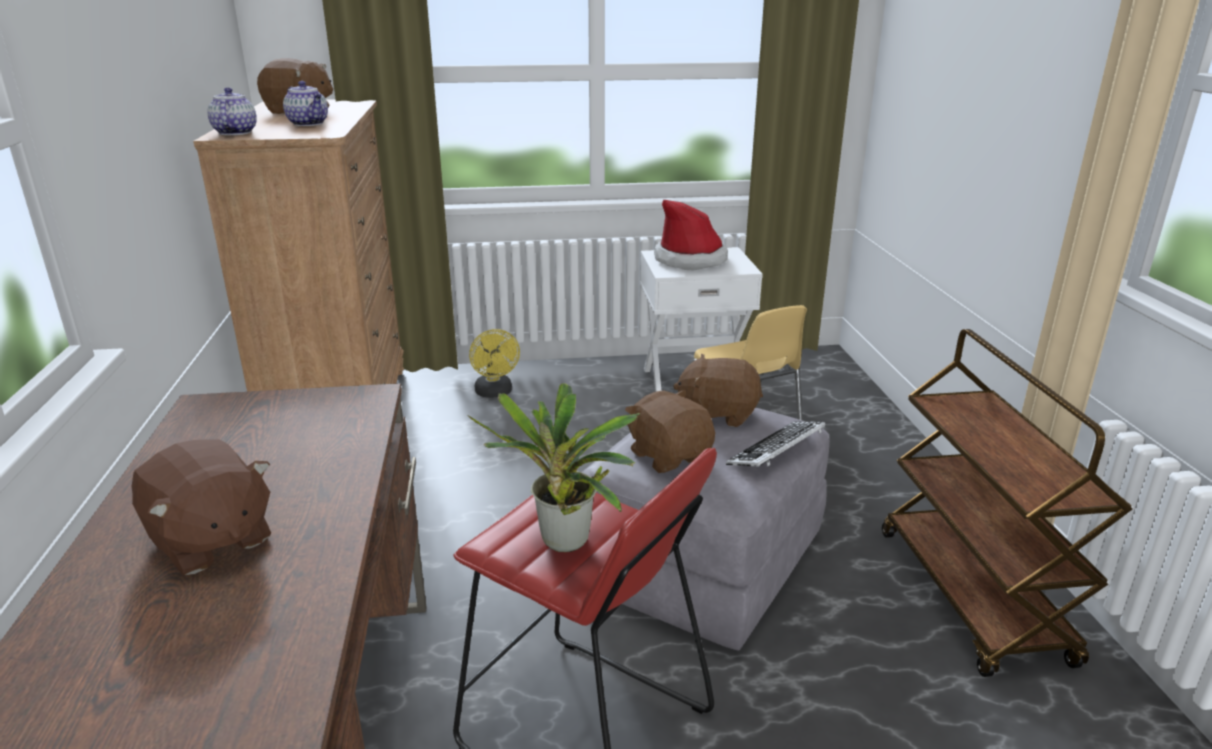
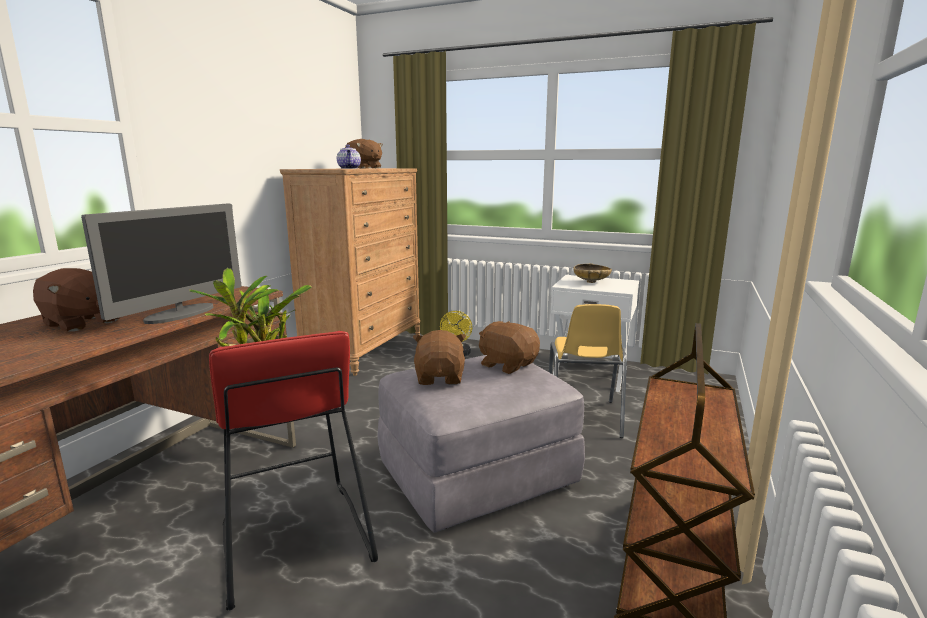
camera: 30 degrees right, 10 degrees down
(210, 541) = (82, 323): brown plush toy -> brown plush toy turned 45 degrees counterclockwise
(235, 133) = (306, 168): teapot -> none
(343, 473) = (181, 314): none -> monitor
(690, 259) = (591, 282): hat -> beige bowl
(776, 451) = (515, 392): keyboard -> none

